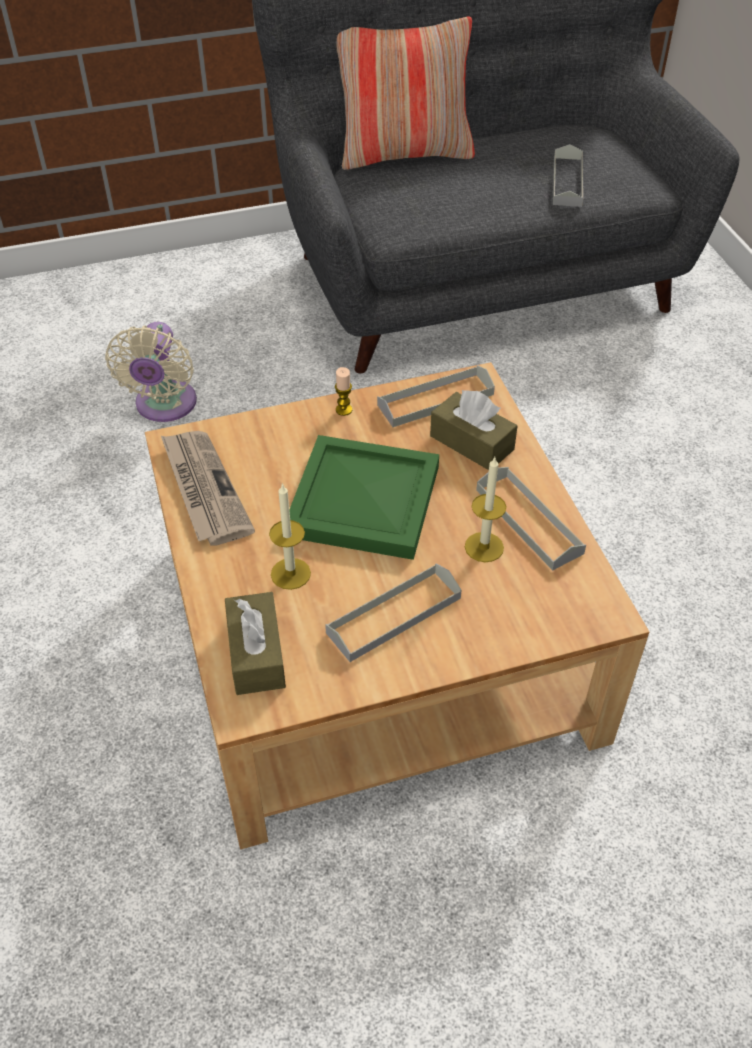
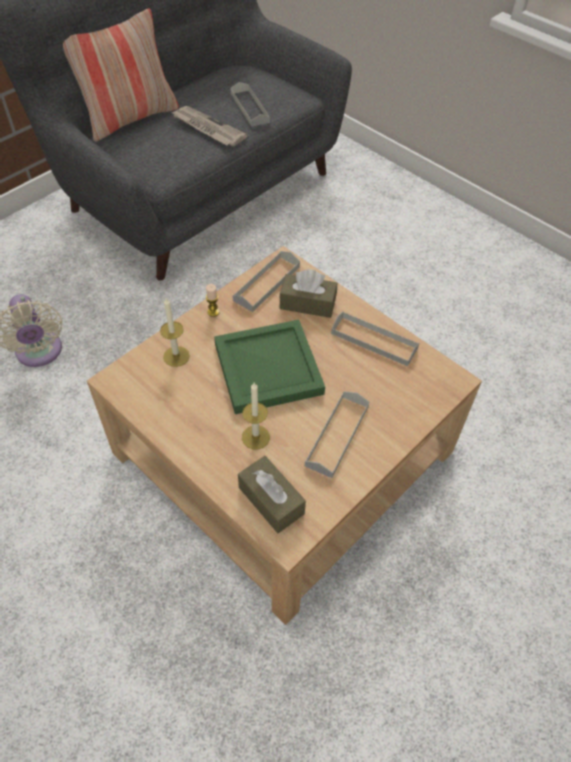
camera: 30 degrees left, 5 degrees up
(203, 489) = (158, 404): newspaper -> newspaper (207, 128)
(484, 547) = (360, 368): candle -> candle (176, 356)

